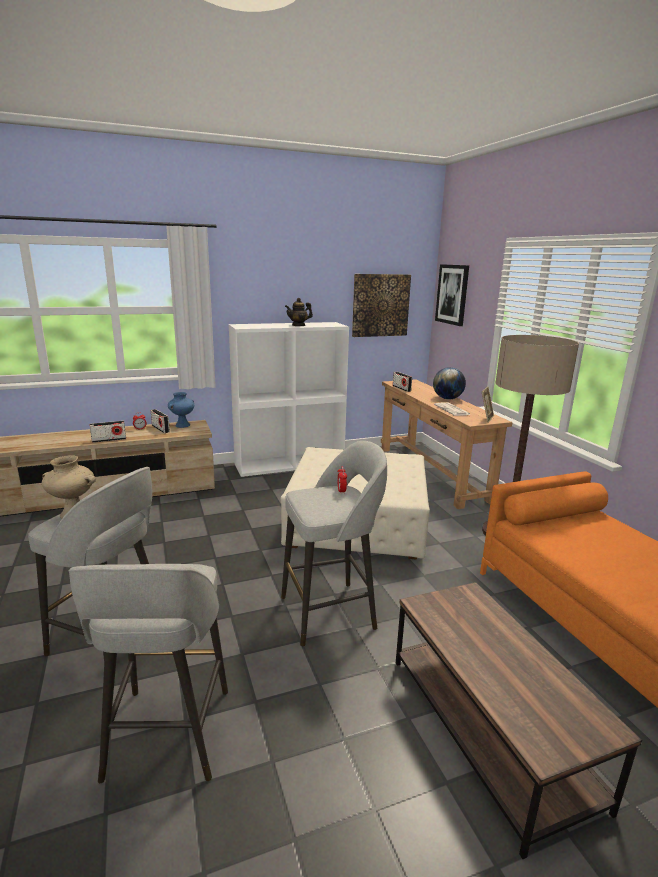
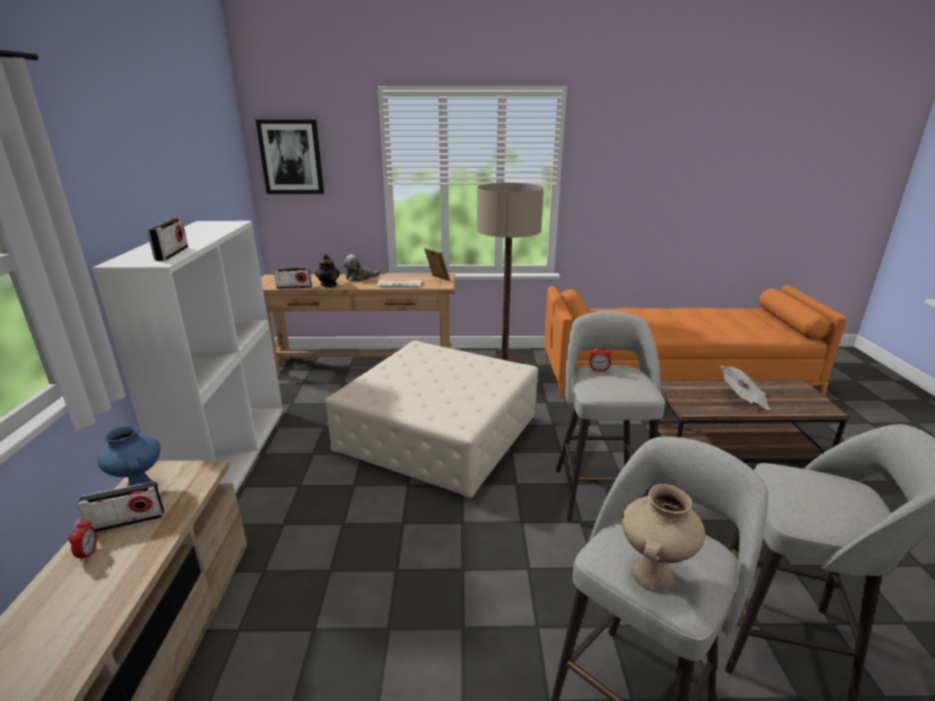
camera: 70 degrees left, 5 degrees up
(109, 440) = (111, 608): radio -> radio (172, 254)
(298, 325) = (199, 236): teapot -> teapot (329, 285)
(380, 305) = (219, 185): picture -> none
(447, 399) = (360, 278): globe -> plush toy
(489, 652) = (743, 399): none -> newspaper

